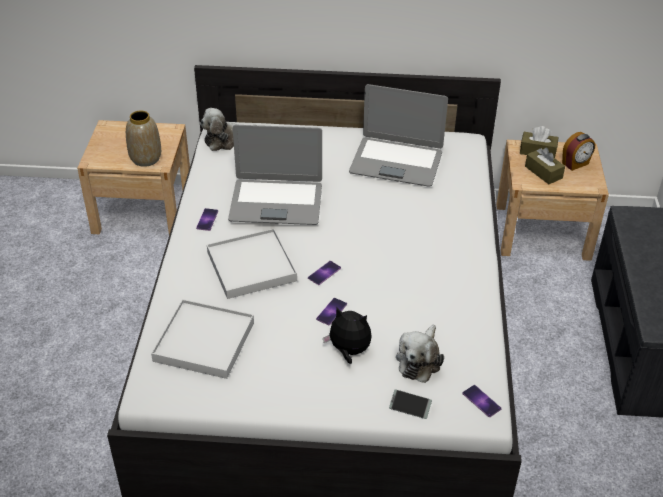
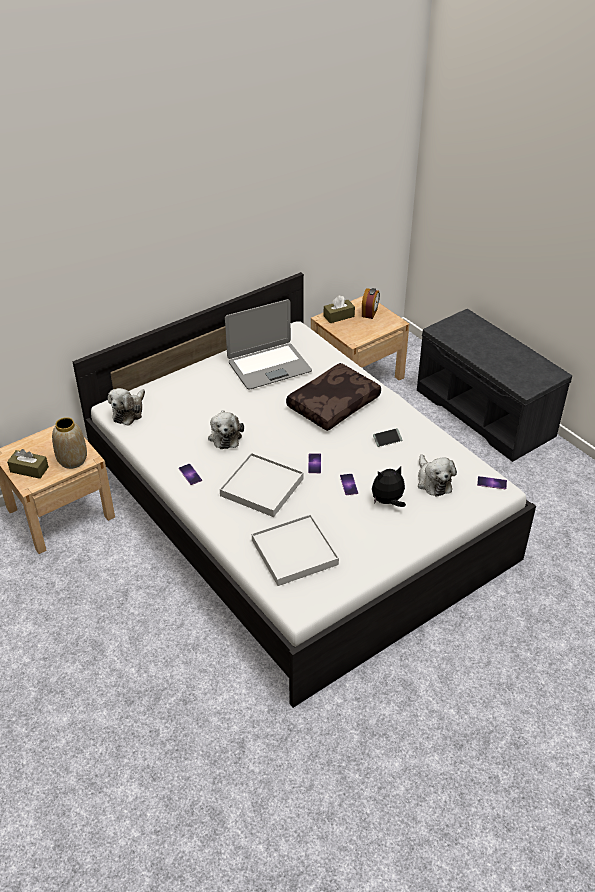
camera: 40 degrees left, 0 degrees up
(276, 202) = (225, 436): laptop -> plush toy
(410, 407) = (460, 511): phone -> phone (387, 440)
(414, 228) = (333, 403): none -> brown pillow
(543, 172) = (357, 328): brown tissue box -> brown tissue box (29, 469)

